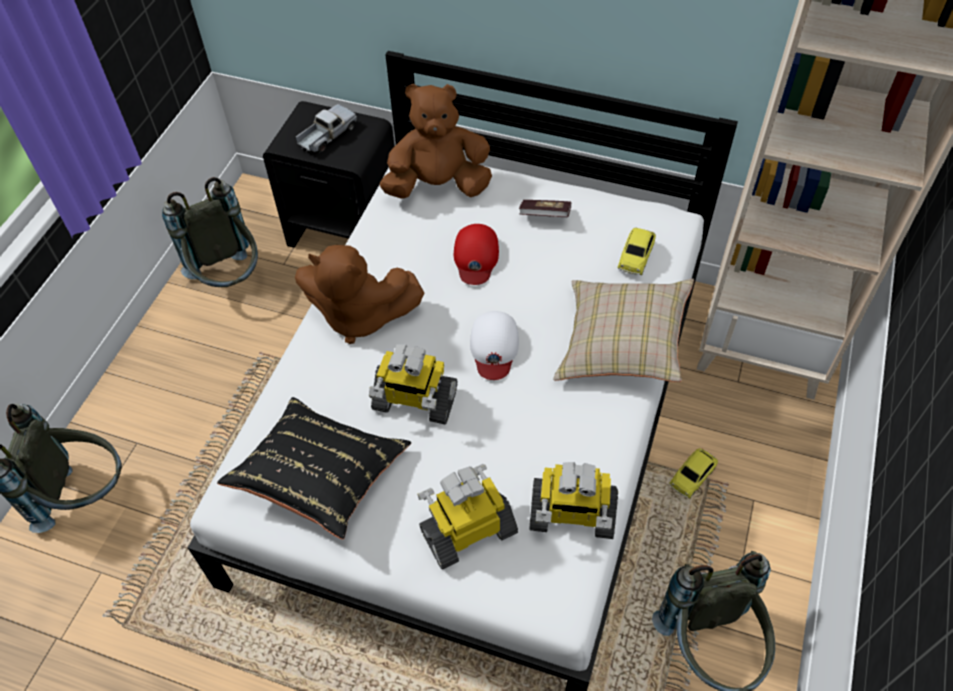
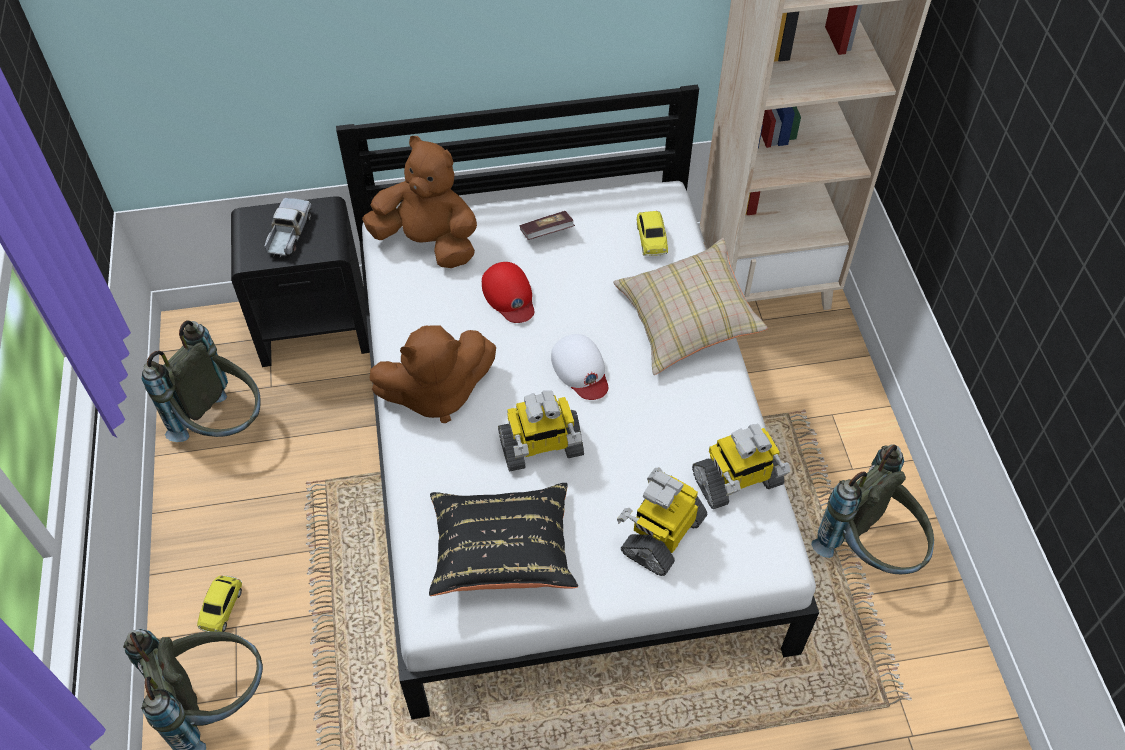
camera: 30 degrees left, 0 degrees up
(438, 186) = (428, 242): brown plush toy -> brown plush toy turned 60 degrees clockwise
(692, 476) = (773, 417): toy car -> toy car (222, 607)

